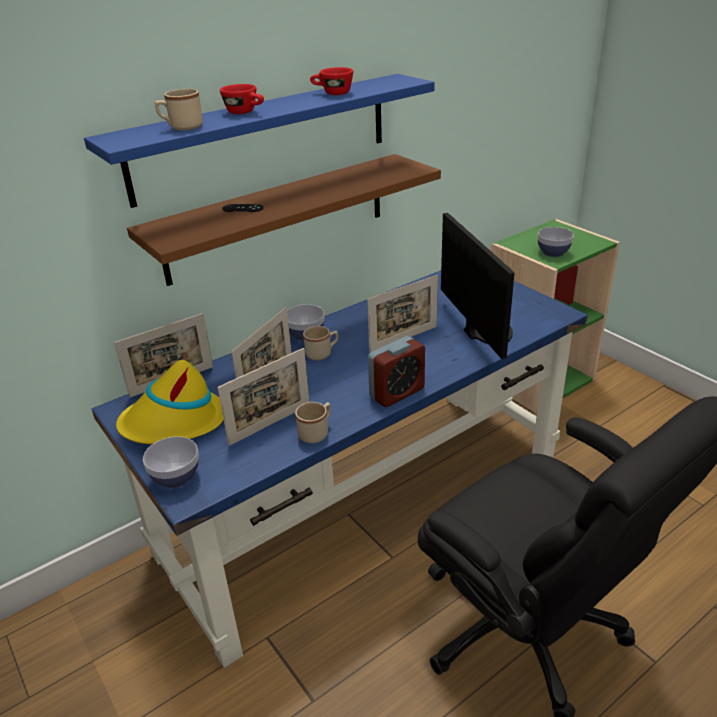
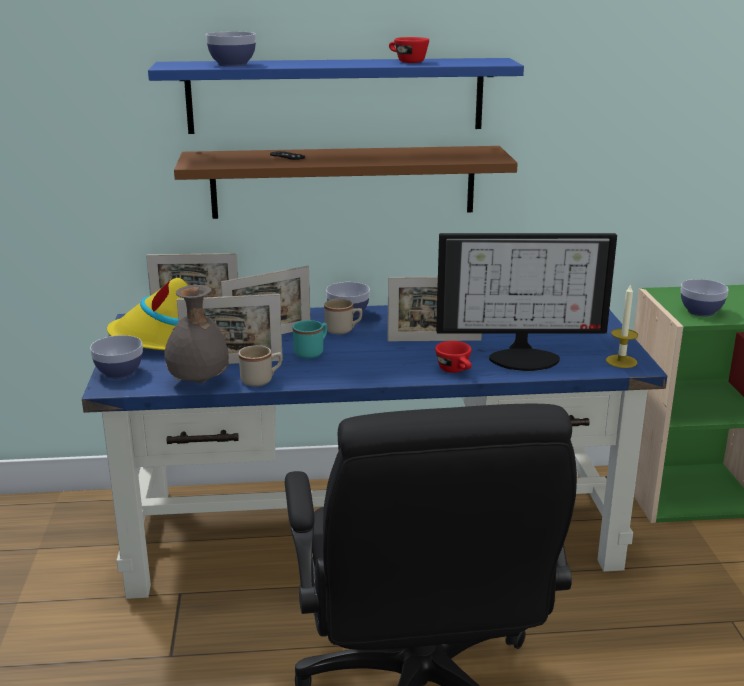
camera: 30 degrees right, 10 degrees down
(181, 127) = (232, 64): beige mug -> bowl
(245, 112) = (303, 63): red cup -> red cup (456, 370)
(265, 458) = (198, 382): none -> grey vase
(323, 386) = (312, 352): none -> turquoise mug
(397, 393) = (369, 375): alarm clock -> none
(483, 331) = (524, 356): monitor -> monitor turned 75 degrees clockwise
(548, 312) = (621, 361): none -> candle

